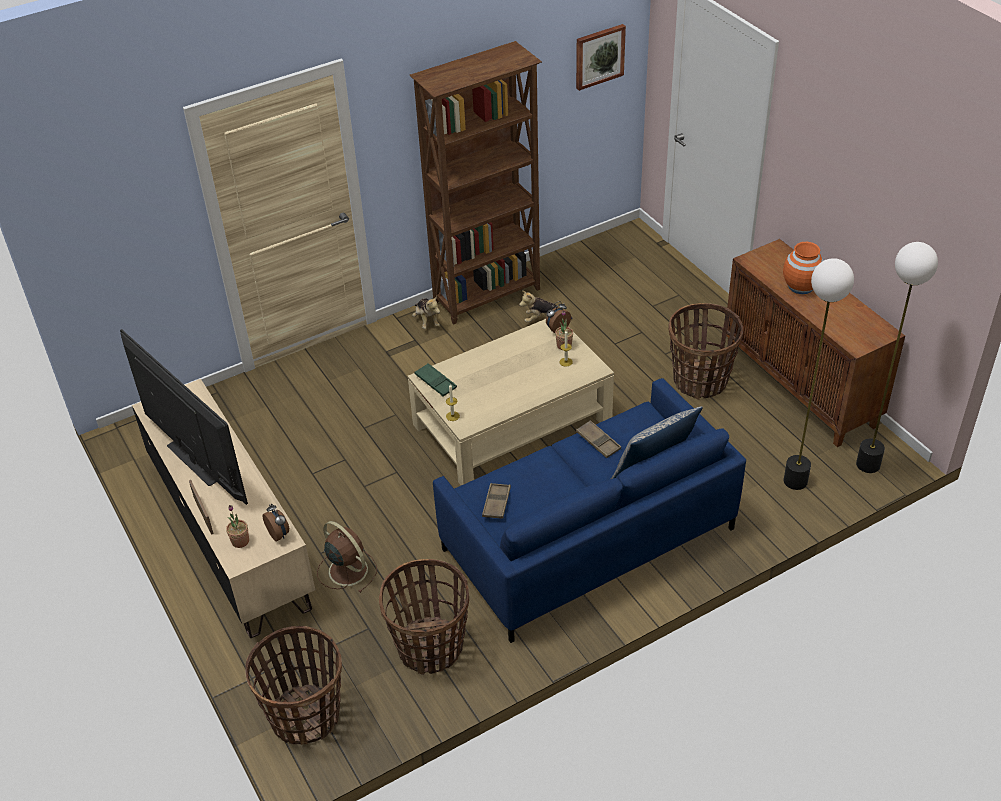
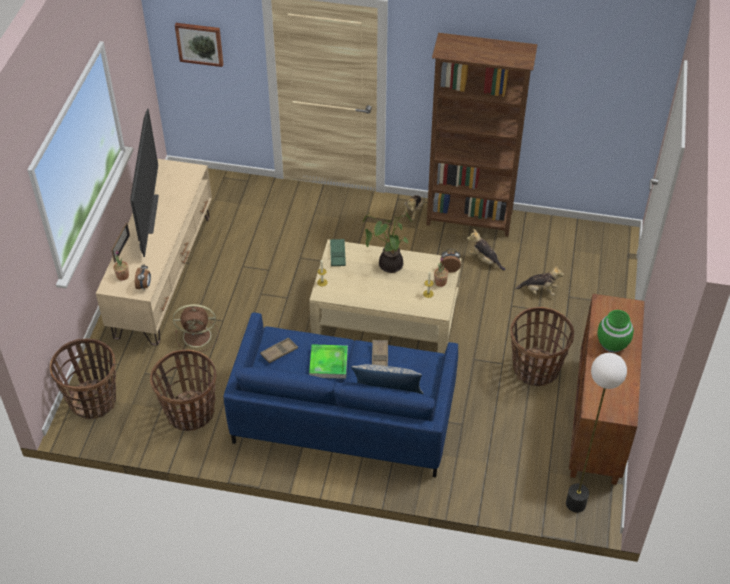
camera: 40 degrees right, 5 degrees up
(347, 569) = (198, 336): brown fan -> brown fan turned 90 degrees clockwise
(496, 360) = (388, 264): none -> potted plant
(558, 480) = (328, 363): none -> tray
(599, 56) = (619, 86): picture -> picture (200, 43)
(623, 317) = (539, 291): none -> plush toy
(795, 481) = (513, 477): floor lamp -> none
(801, 286) = (612, 343): orange vase -> green vase

